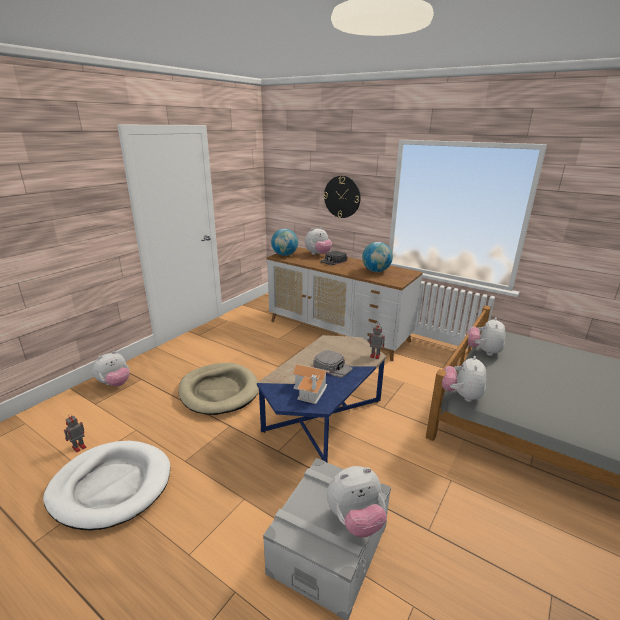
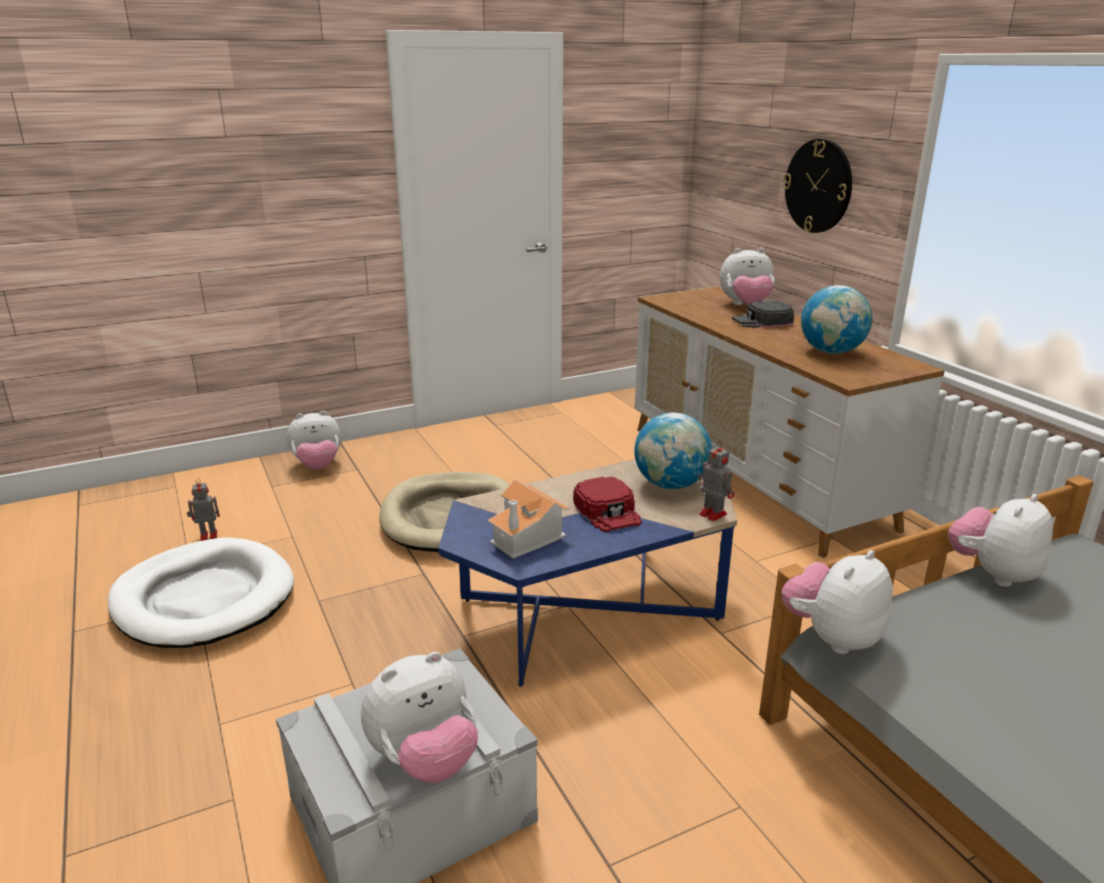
camera: 30 degrees right, 0 degrees up
(284, 255) = (677, 298): globe -> globe (670, 485)
(333, 367) = (608, 511): grey cap -> red cap
(355, 520) = (425, 760): plush toy -> plush toy turned 45 degrees counterclockwise

